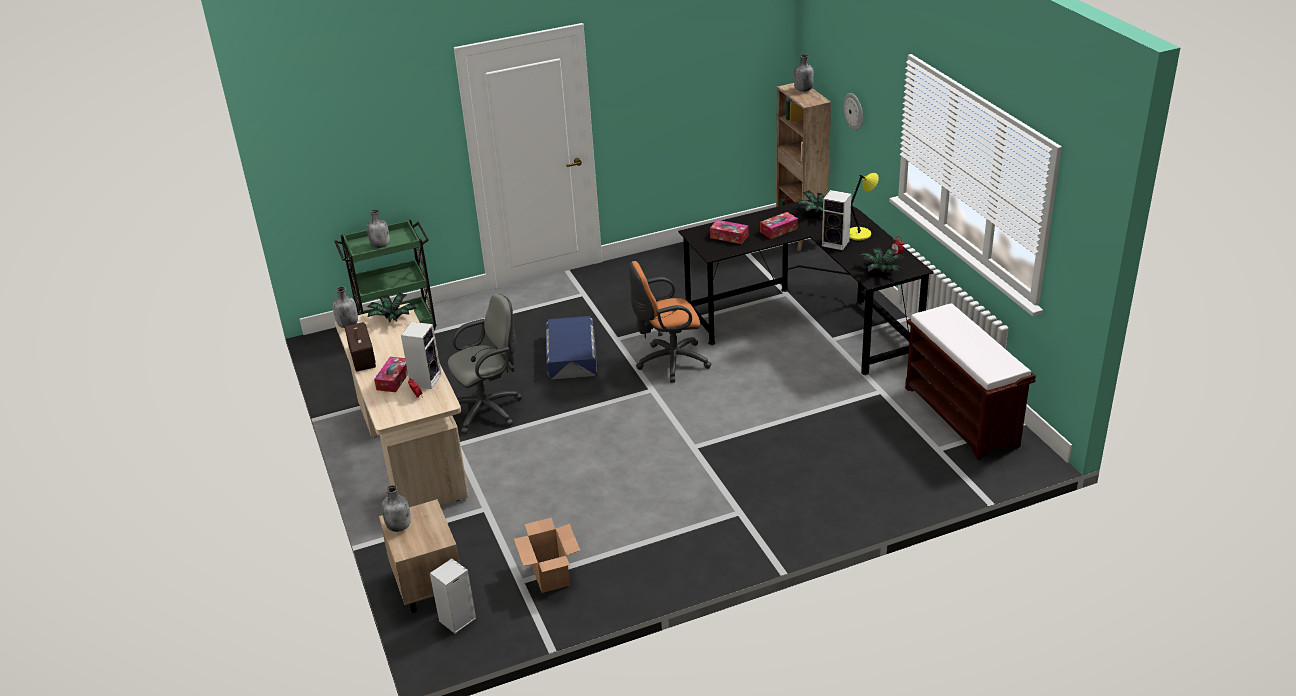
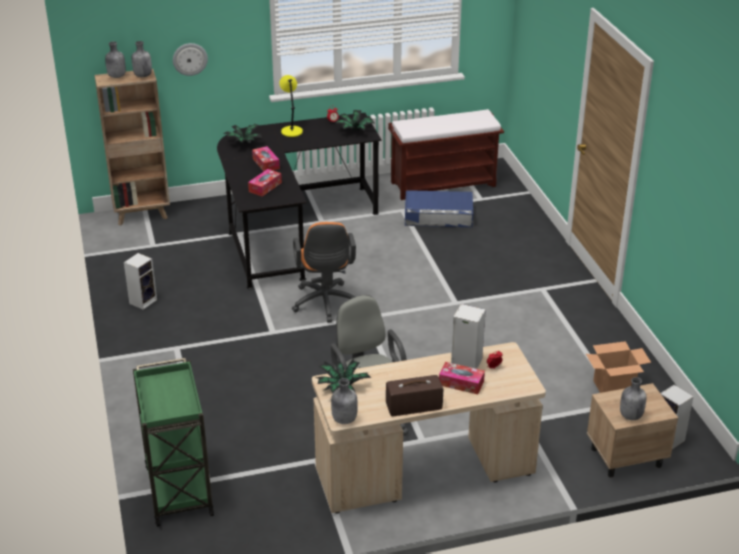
camera: 85 degrees left, 0 degrees up
(381, 245) = (173, 397): grey bottle -> grey bottle (142, 75)
(572, 355) = (290, 360): blue storage box -> blue storage box (438, 215)
(836, 243) = (302, 142): speaker -> speaker (143, 301)

